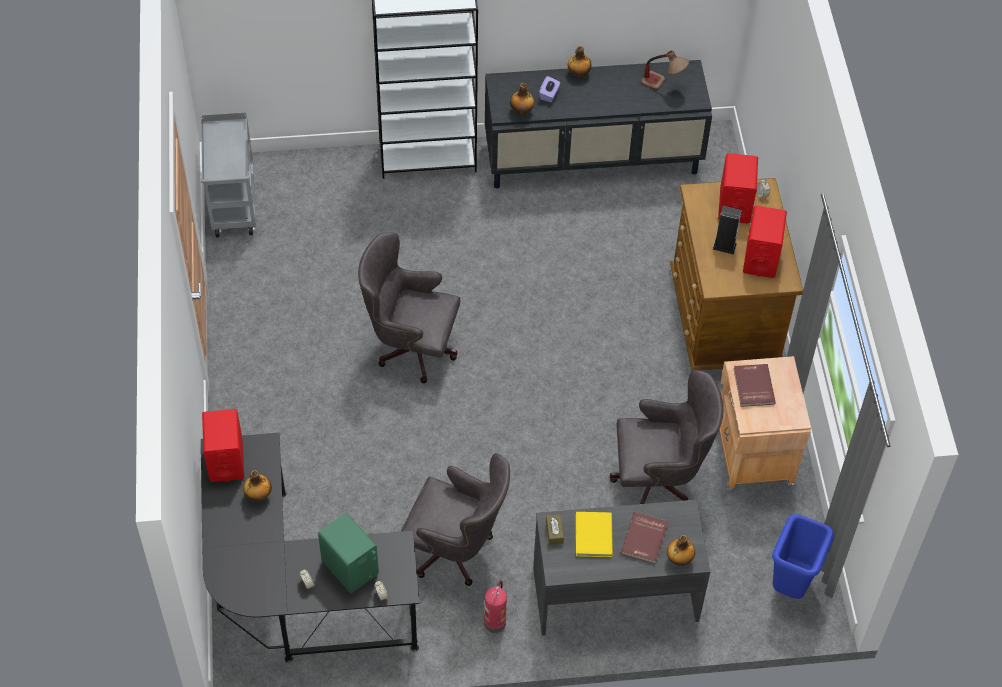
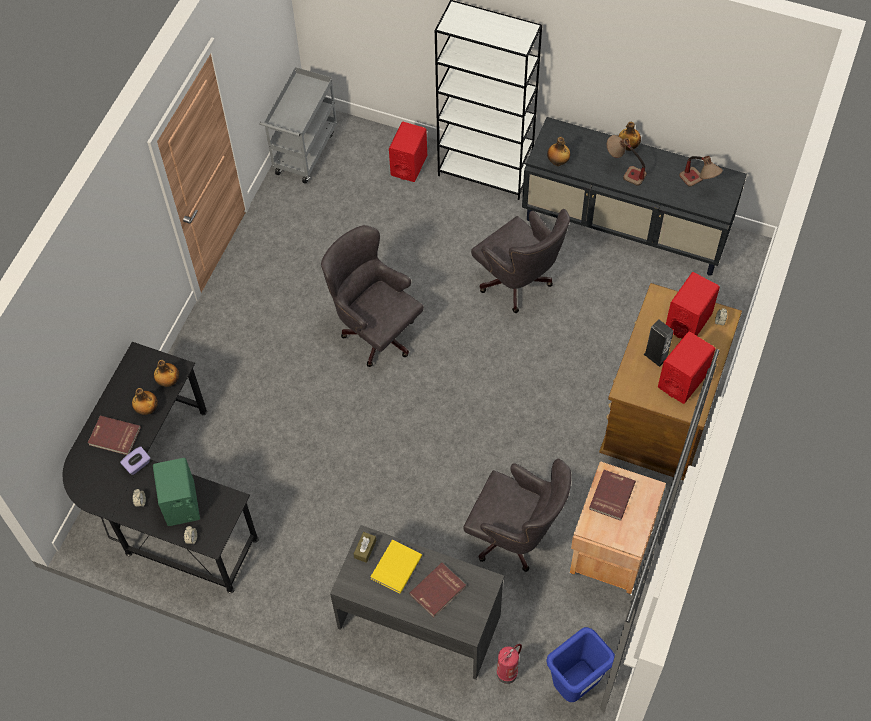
camera: 30 degrees right, 5 degrees up
(226, 460) = (140, 368): red speaker -> red speaker (409, 165)
(241, 535) = (114, 437): none -> red book
(455, 552) = (310, 523): grey office chair -> grey office chair (518, 285)
(495, 621) = (307, 598): fire extinguisher -> fire extinguisher (507, 672)
(549, 94) = (591, 156): purple tissue box -> purple tissue box (137, 465)
(589, 98) = (624, 172): none -> table lamp
(679, 559) = (456, 622): bottle -> bottle (168, 381)

